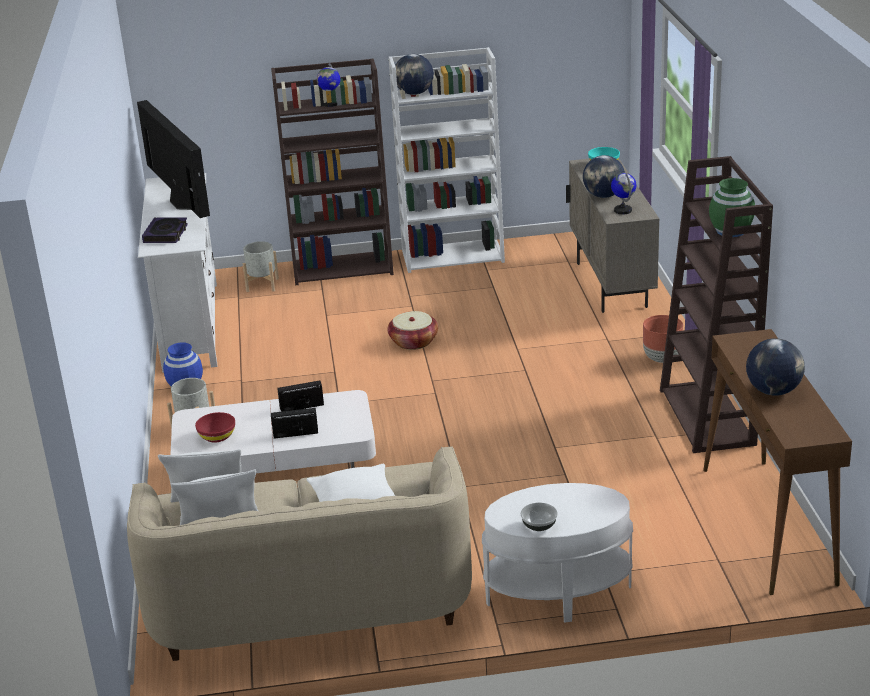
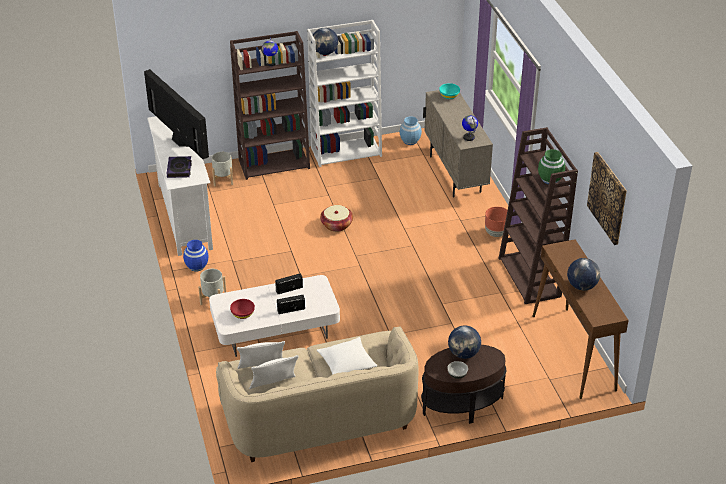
camera: 10 degrees left, 10 degrees up
(551, 245) = (410, 141): none -> blue vase
(558, 593) = (462, 404): white side table -> brown side table
(604, 196) = (454, 124): globe -> globe (464, 354)
(817, 231) = (607, 198): none -> picture

